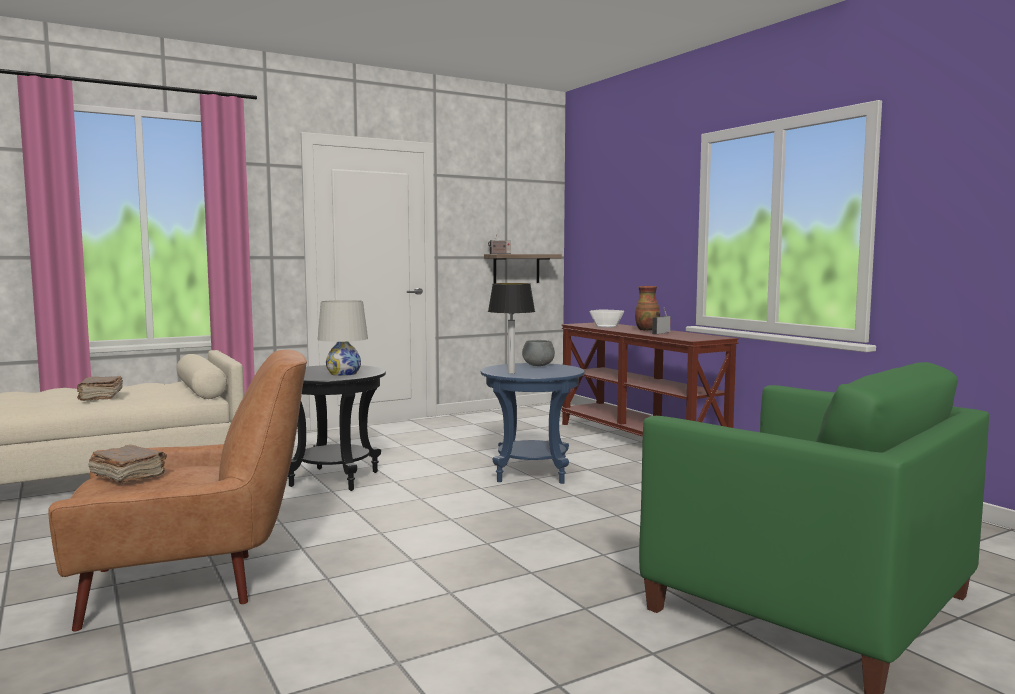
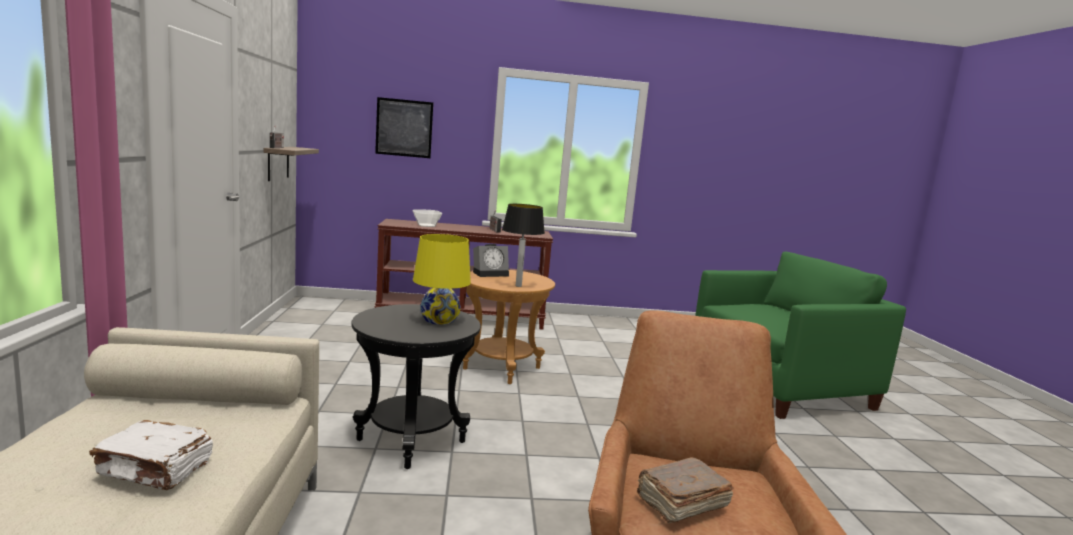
camera: 65 degrees left, 5 degrees up
(100, 396) = (156, 469): brown book -> white book
(343, 373) = (439, 320): white table lamp -> yellow table lamp
(532, 473) = (502, 368): blue side table -> brown side table
(538, 365) = (491, 273): grey bowl -> alarm clock
(628, 223) = (404, 128): none -> picture
(647, 330) = (469, 227): vase -> none

